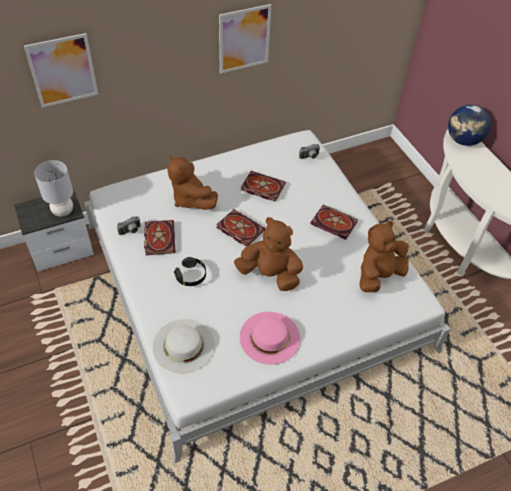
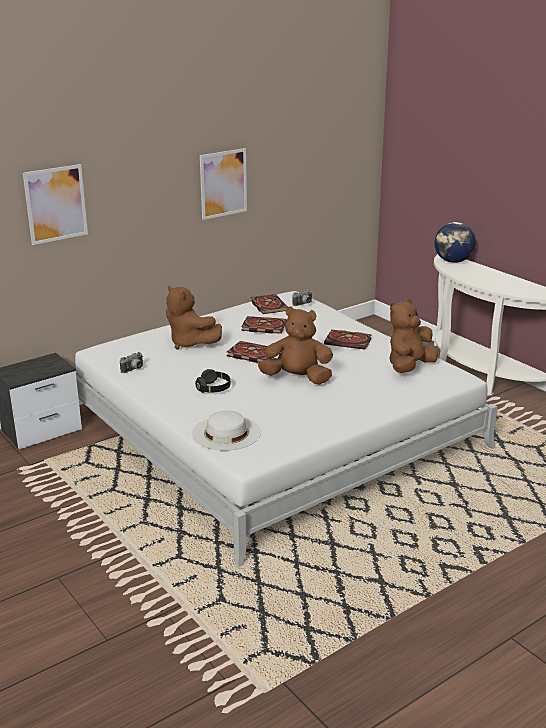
camera: 10 degrees left, 25 degrees down
(63, 211) = (50, 368): grey table lamp -> none
(159, 238) = (167, 370): book -> book (268, 305)
(270, 337) = (316, 416): pink hat -> none

